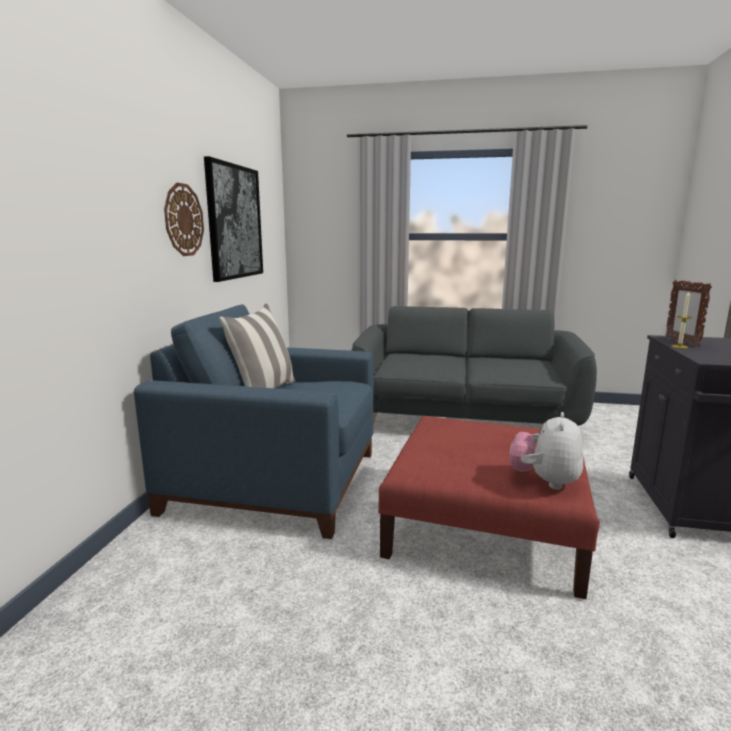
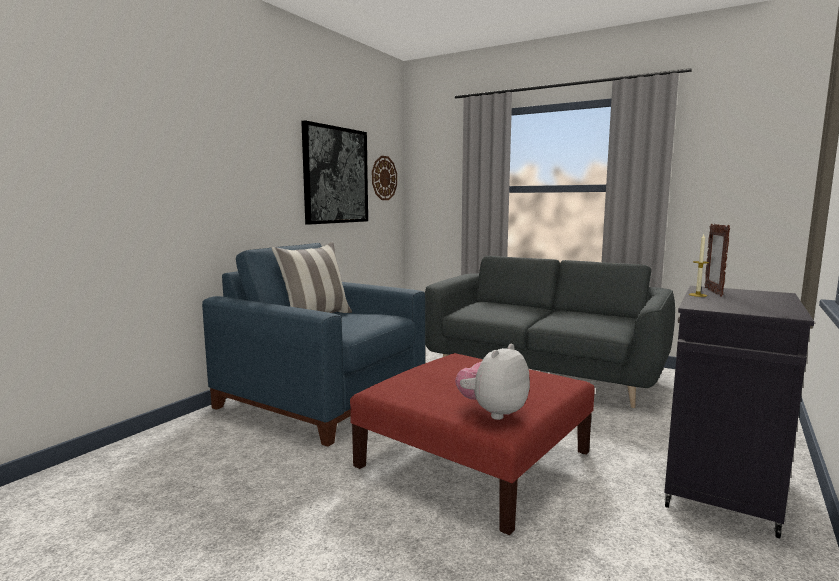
camera: 20 degrees right, 5 degrees down
(184, 220) = (274, 171): wall clock -> wall clock (384, 178)

